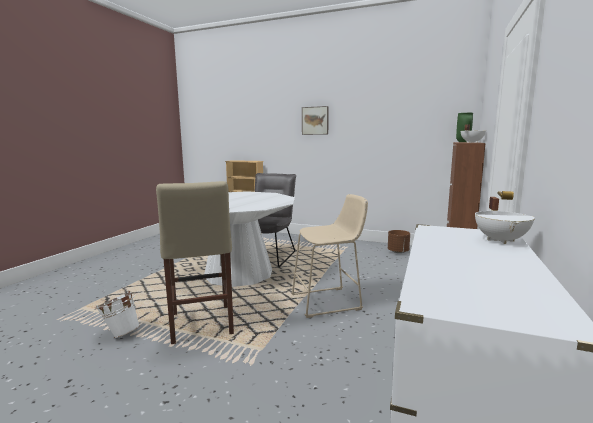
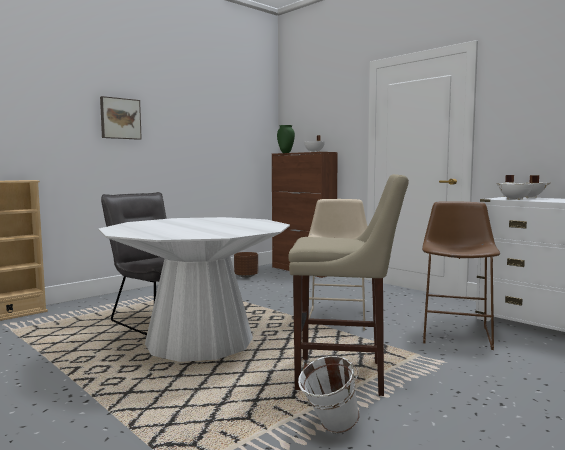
camera: 65 degrees left, 5 degrees down
(343, 365) = (456, 333): none -> brown stool
(433, 235) = (515, 199): none -> white cooking pot

